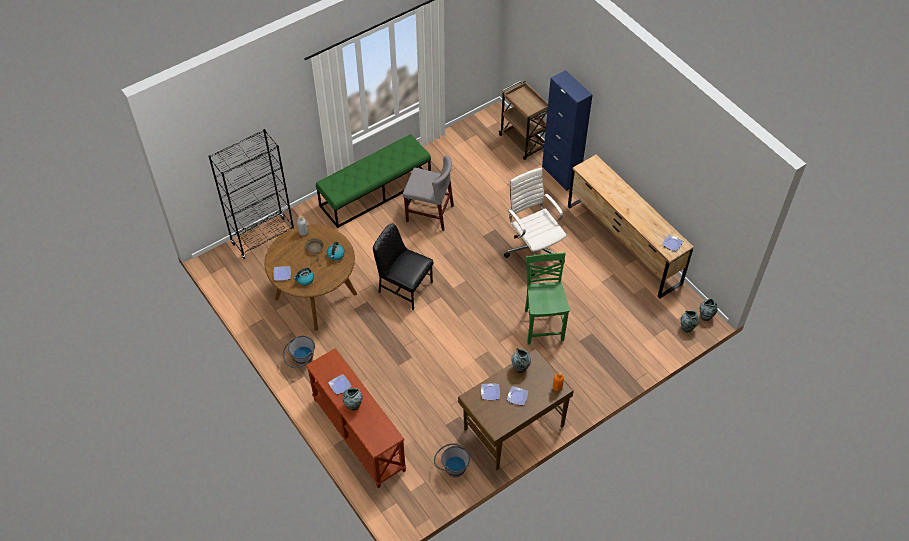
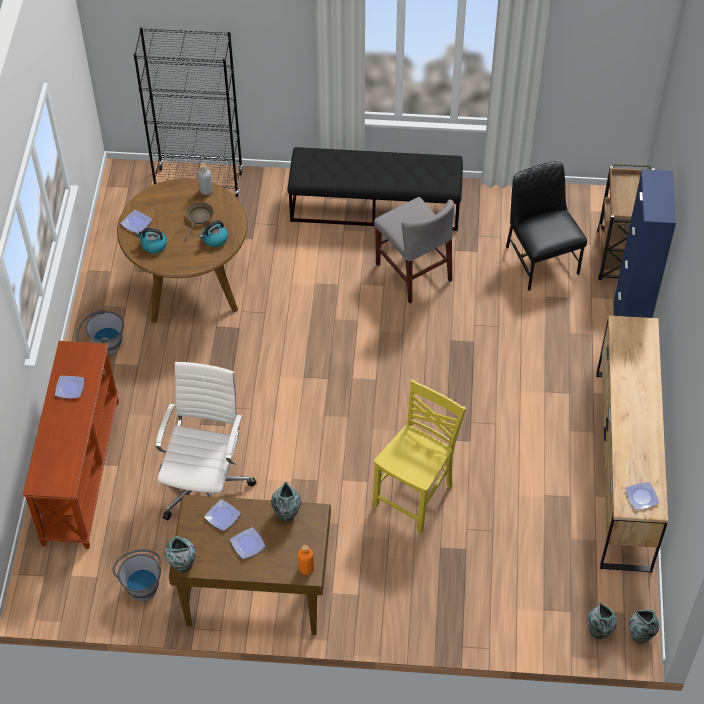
camera: 40 degrees right, 0 degrees up
(353, 405) = (60, 420): vase -> vase (182, 564)
(376, 192) = (376, 207): green bench -> black bench
(404, 287) = (297, 339): black chair -> black chair (540, 259)
(534, 250) = (497, 398): white office chair -> white office chair (206, 485)
(543, 325) = (415, 496): green chair -> yellow chair

